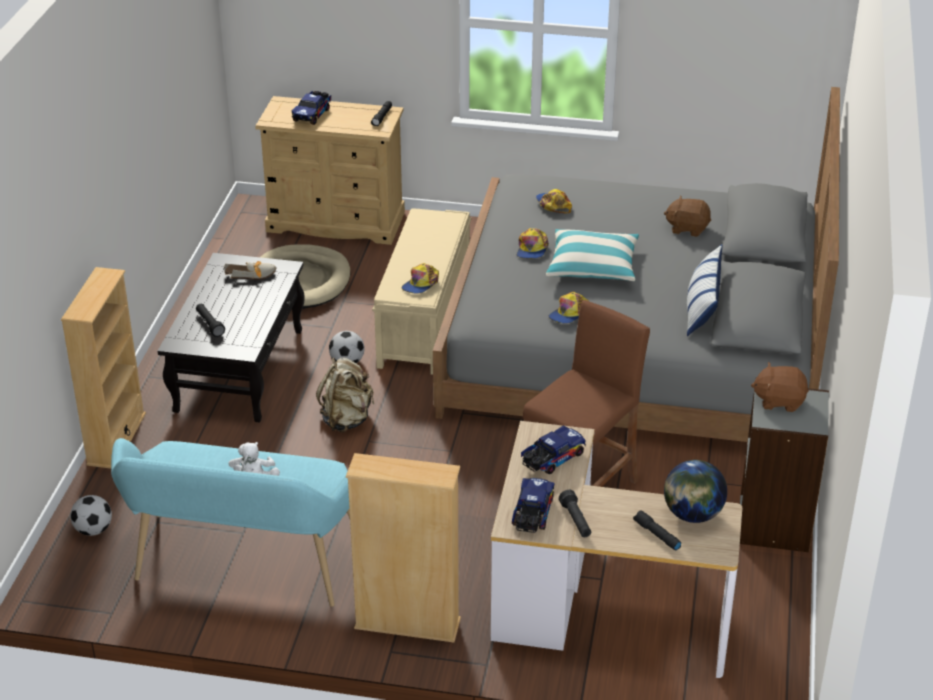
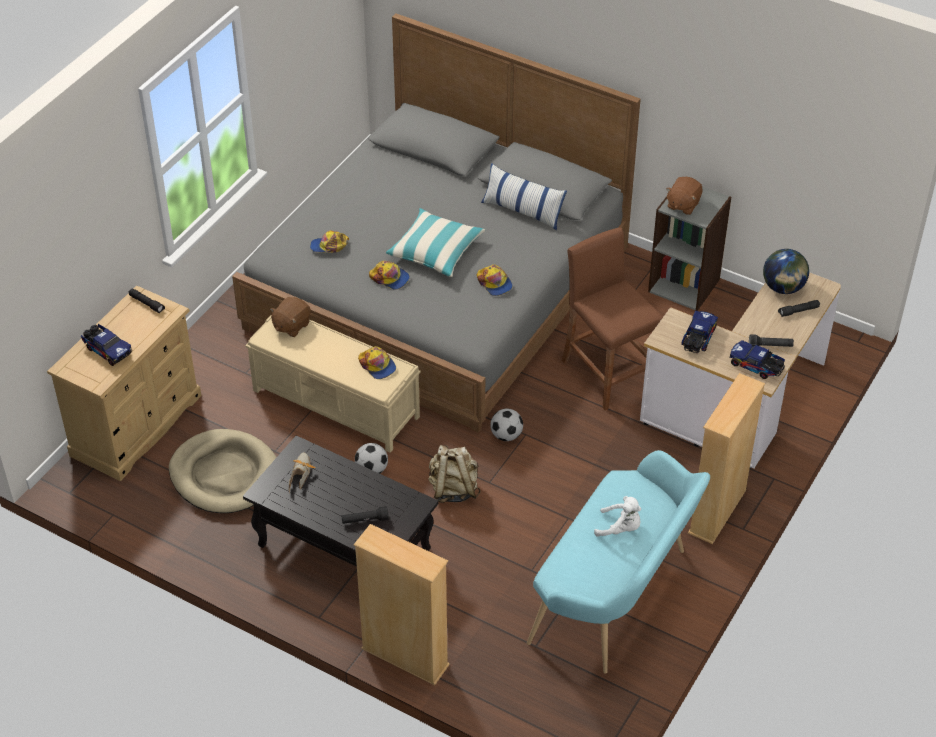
camera: 70 degrees left, 10 degrees up
(93, 530) = (528, 693): football -> football (506, 435)
(551, 459) = (697, 339): toy truck -> toy truck turned 45 degrees clockwise
(687, 228) = (410, 182): brown plush toy -> brown plush toy (291, 325)

